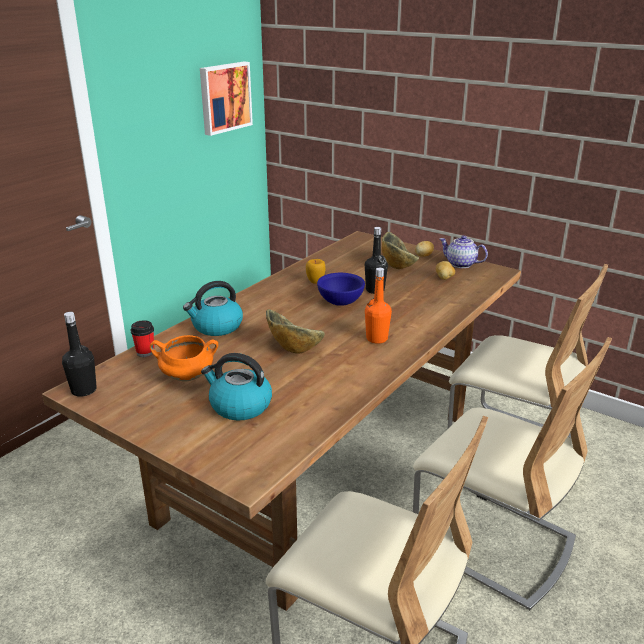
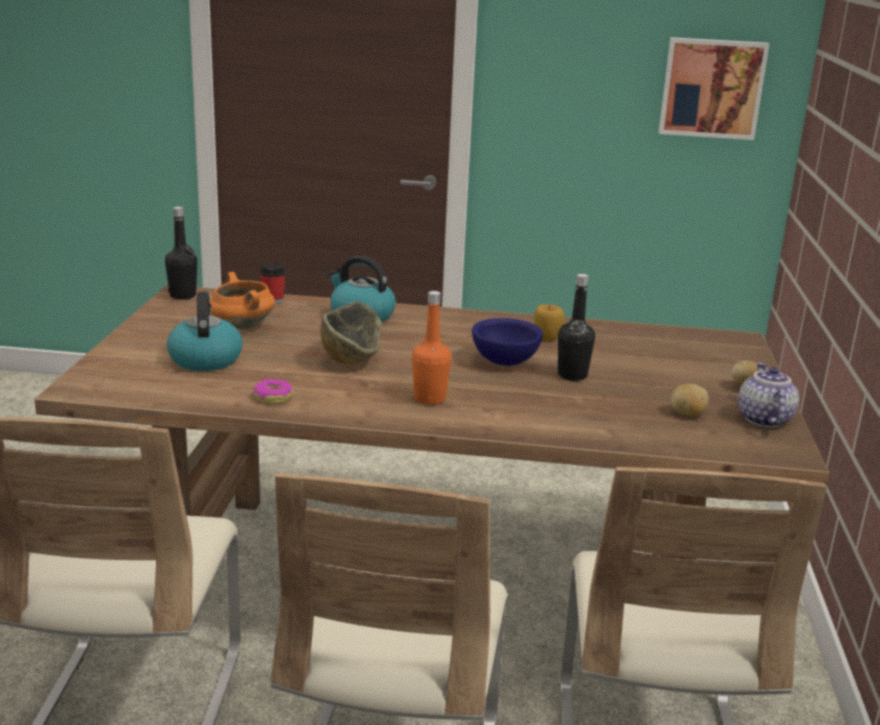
camera: 60 degrees right, 5 degrees down
(335, 392) = (273, 397): none -> donut
(397, 266) = (678, 376): bowl -> none

